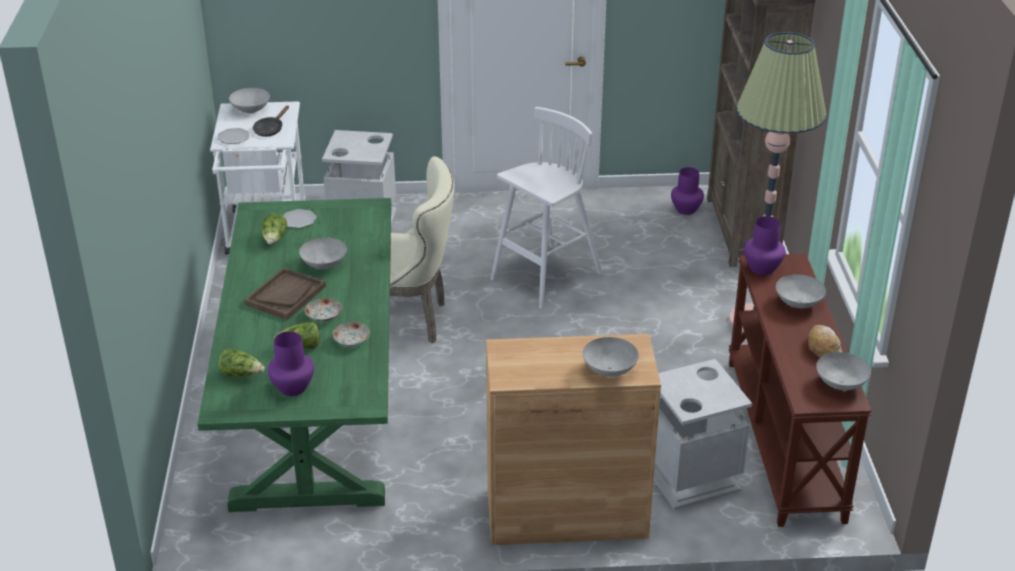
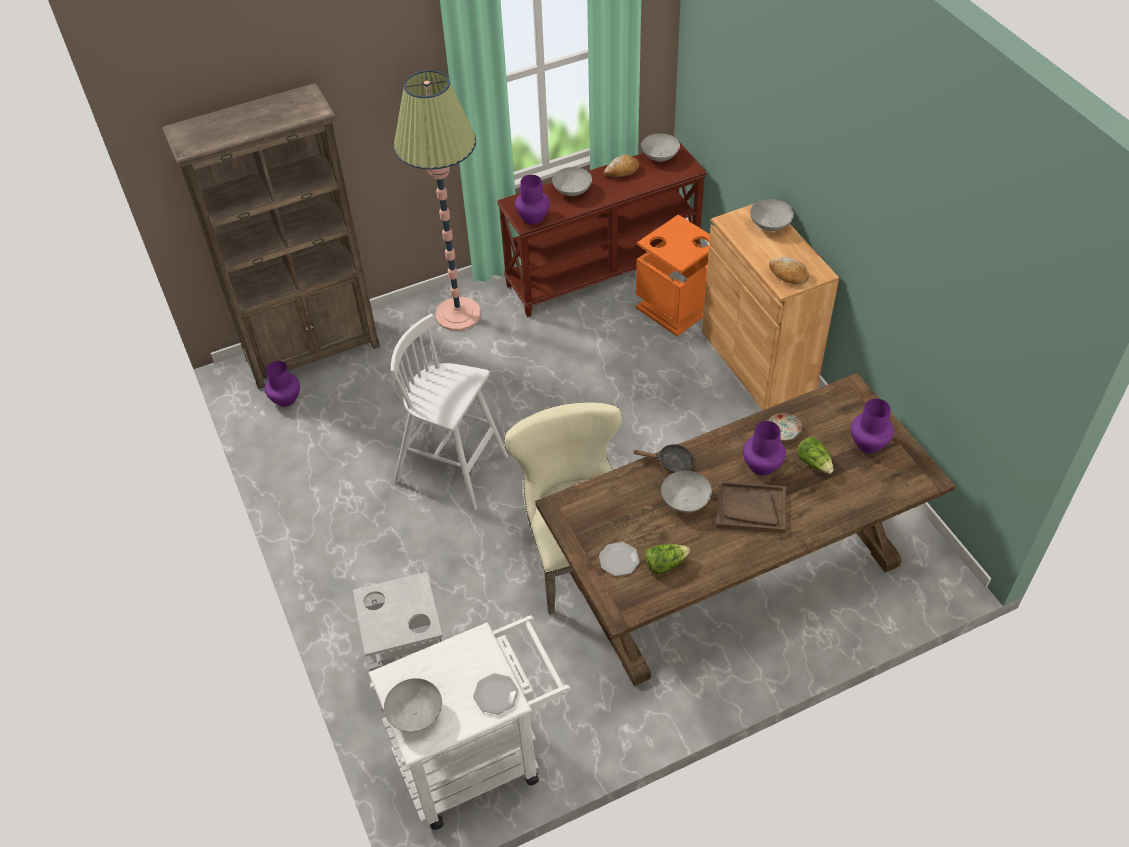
camera: 110 degrees left, 15 degrees up
(241, 374) = (877, 486): lettuce -> none
(270, 129) = (457, 665): black frying pan -> black frying pan (671, 462)
(316, 403) = (734, 568): green dining table -> brown dining table
(324, 316) = (762, 466): plate -> purple vase
(518, 355) = (788, 275): none -> bread
(690, 477) = (676, 307): grey trash can -> orange trash can

